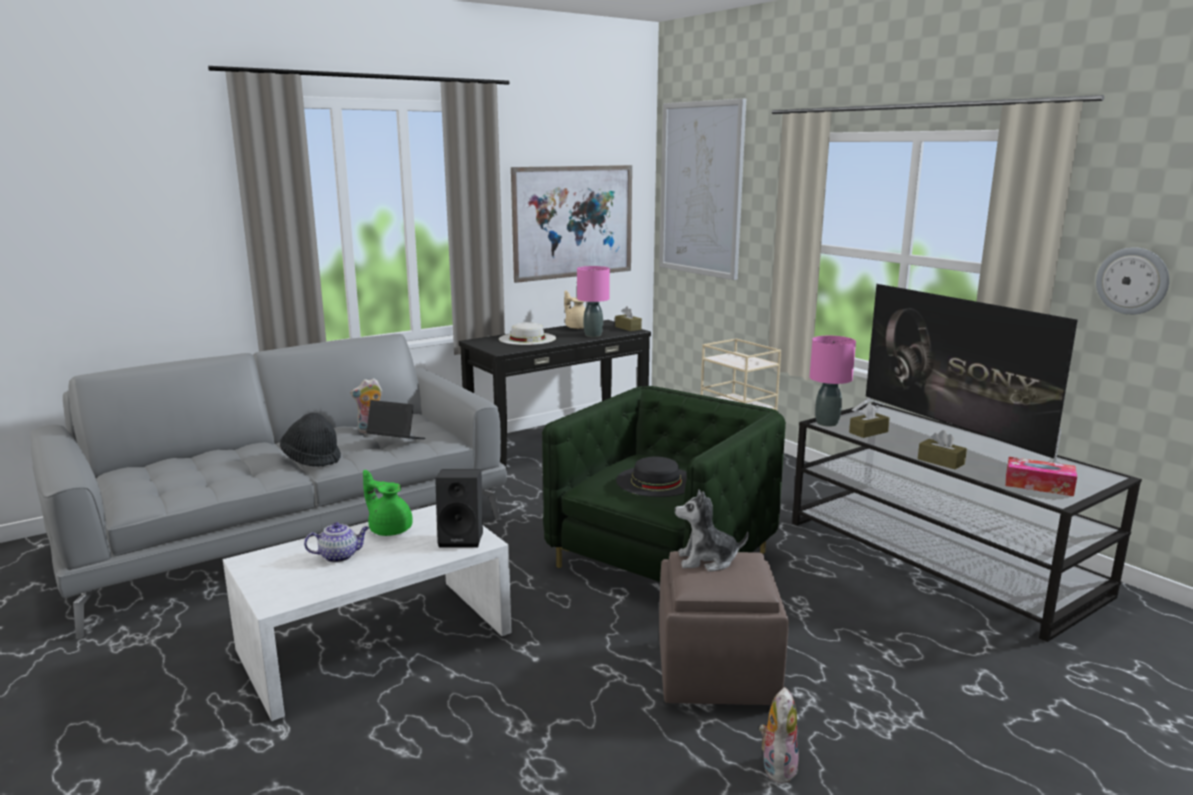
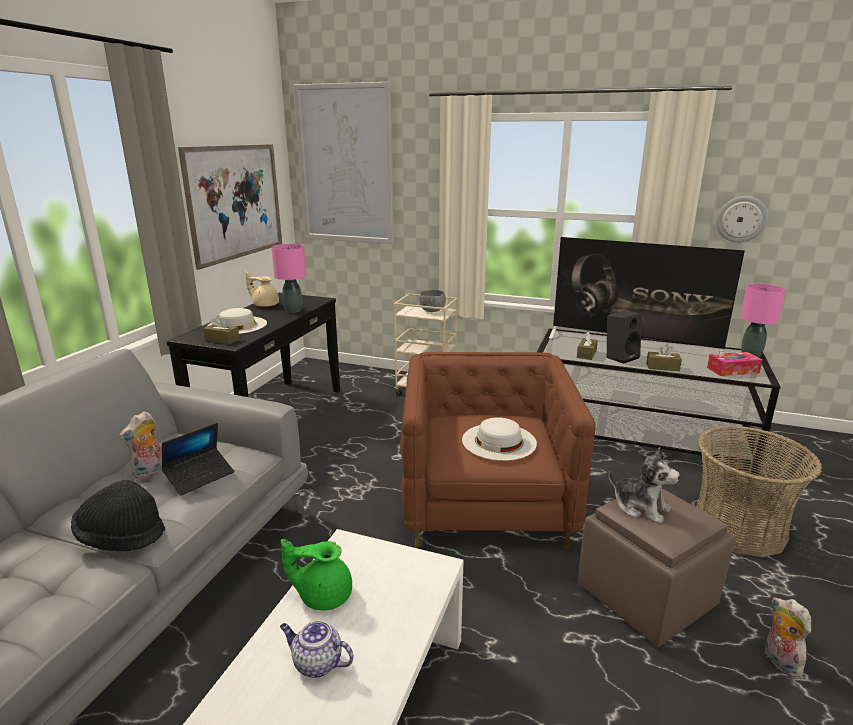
camera: 35 degrees left, 5 degrees up
(340, 556) = (316, 663): teapot -> teapot turned 105 degrees counterclockwise
(396, 441) = (200, 476): laptop -> laptop turned 150 degrees clockwise
(463, 538) = (414, 572): black speaker -> black speaker (620, 357)
(628, 328) = (311, 298): brown tissue box -> brown tissue box (222, 340)
(656, 481) = (499, 441): black hat -> white hat
(663, 559) = (486, 503): green armchair -> brown armchair
(707, 560) = (640, 507): plush toy -> plush toy turned 105 degrees counterclockwise
(748, 361) = (432, 311): none -> grey bowl
(827, 423) = (552, 353): pink table lamp -> pink table lamp (750, 354)
(922, 671) = (739, 528): none -> basket

